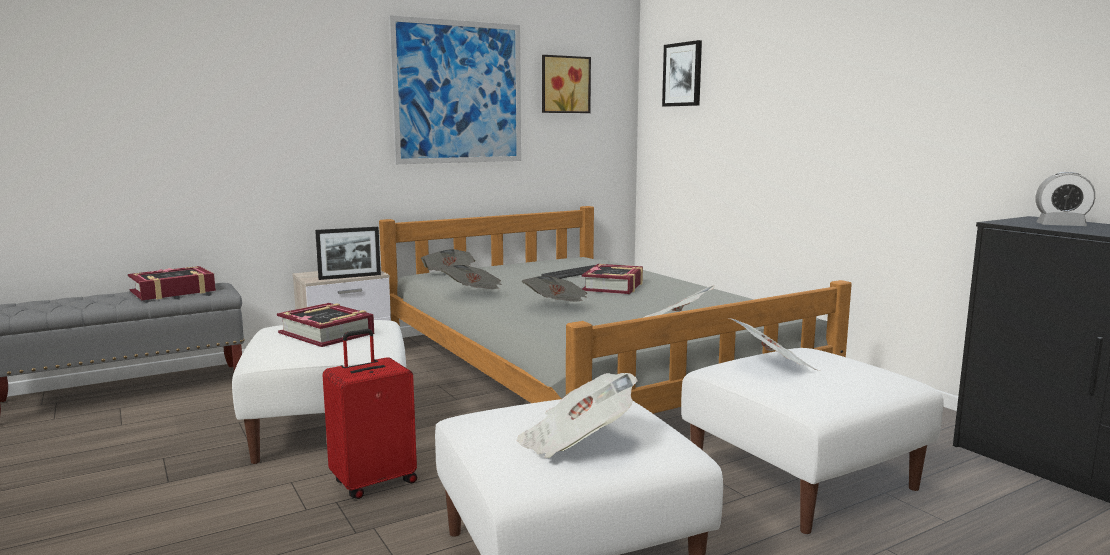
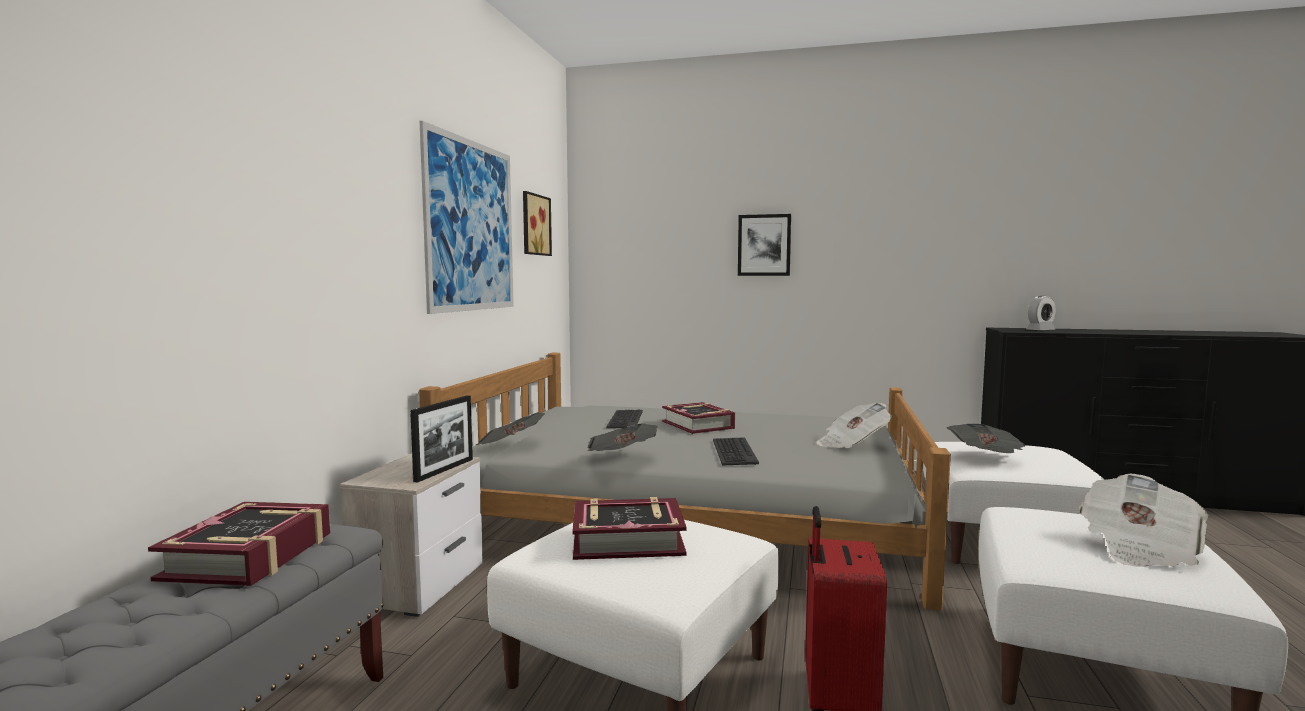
camera: 45 degrees left, 5 degrees down
(557, 307) = (733, 452): newspaper -> keyboard
(683, 74) = (635, 222): picture -> picture (764, 245)

